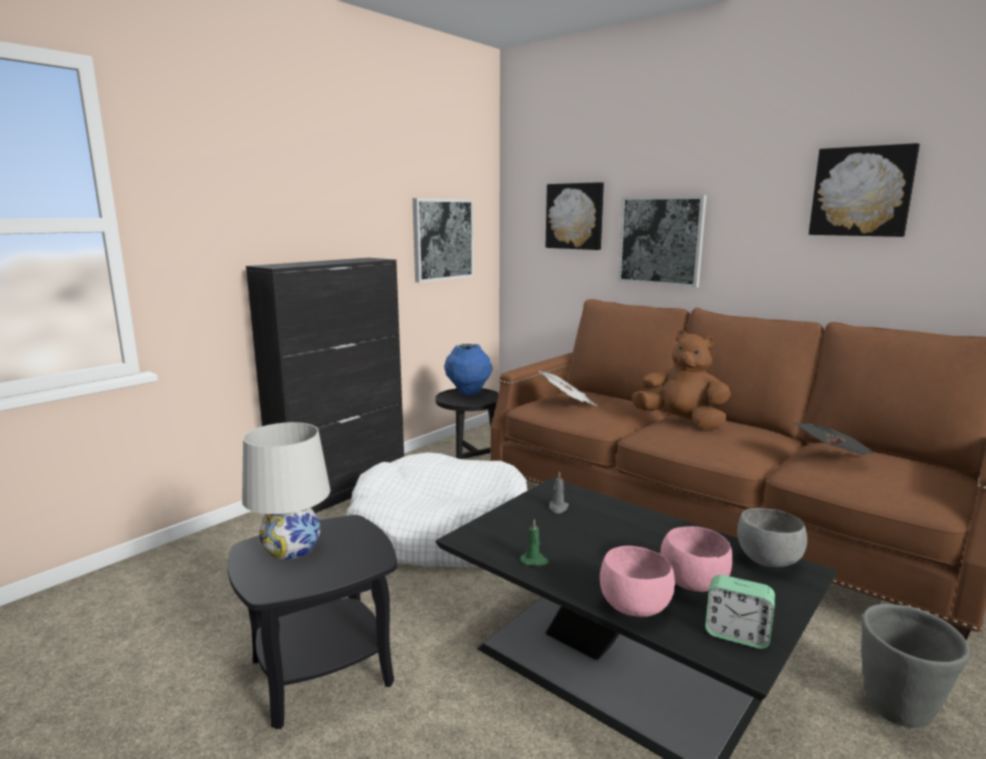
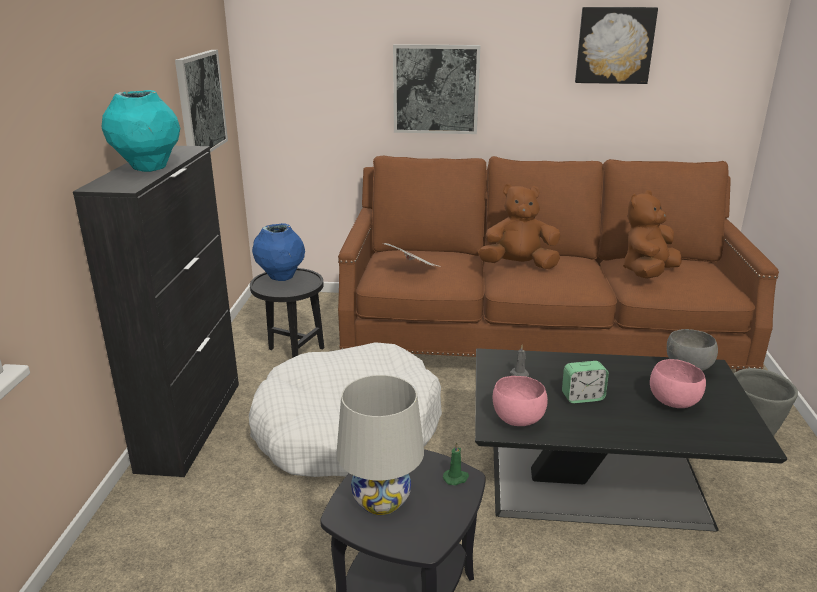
camera: 35 degrees left, 10 degrees up
(320, 262) = (149, 168): none -> turquoise vase
(534, 561) = (566, 427): green candle -> green candle (456, 478)
(575, 216) = (335, 64): picture -> none
(633, 607) = (665, 434): pink bowl -> pink bowl (516, 419)
(736, 634) = (734, 427): alarm clock -> alarm clock (582, 397)
(833, 459) = (648, 273): newspaper -> brown plush toy

